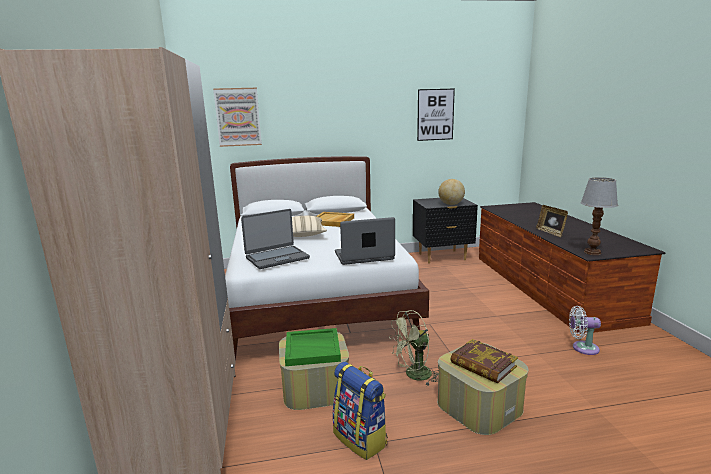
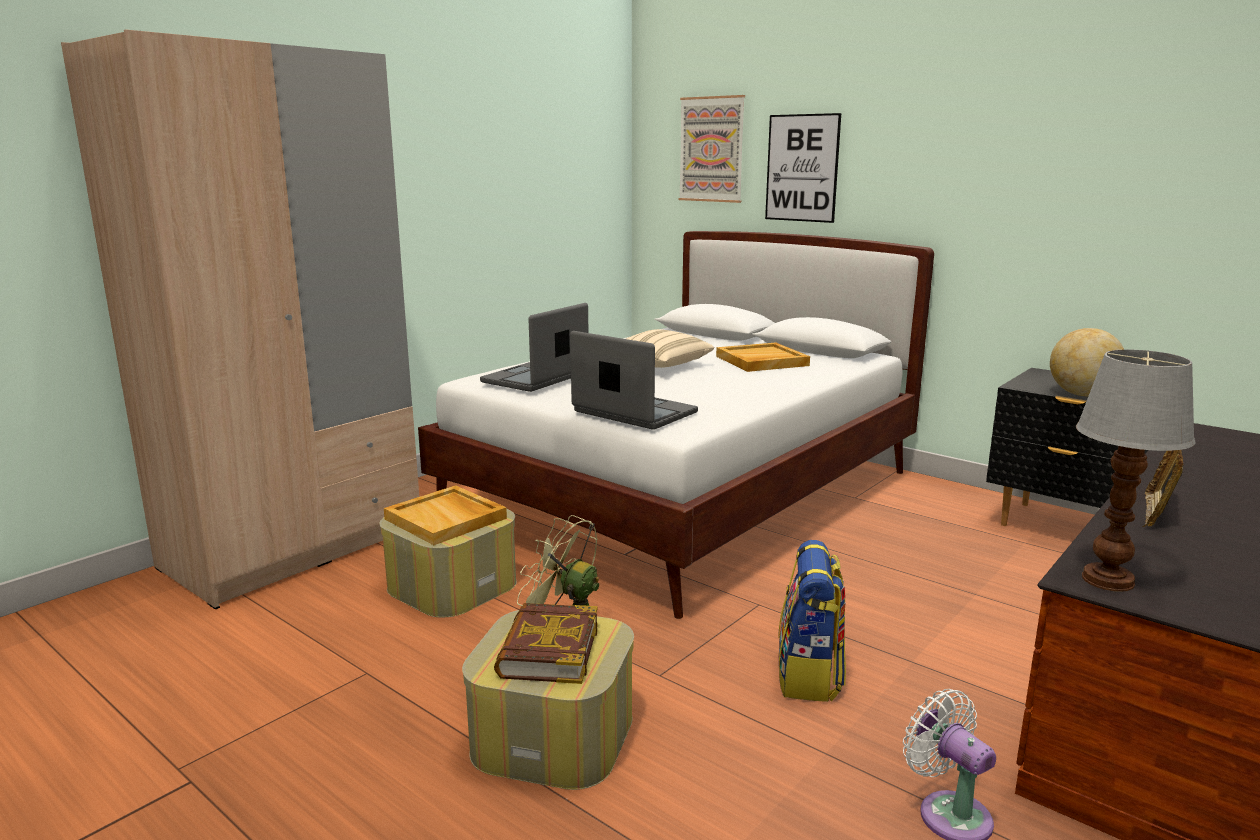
camera: 50 degrees right, 0 degrees up
(277, 258) = (536, 378): laptop -> laptop turned 105 degrees clockwise
(313, 349) = (447, 519): green tray -> beige tray
(361, 439) = (367, 660): backpack -> backpack (809, 676)
(435, 114) = (1125, 160): picture -> picture (802, 168)

